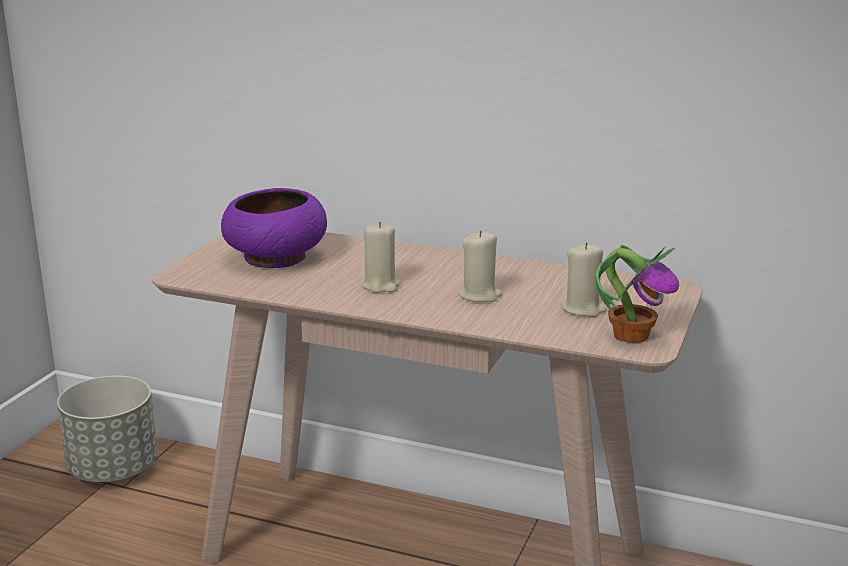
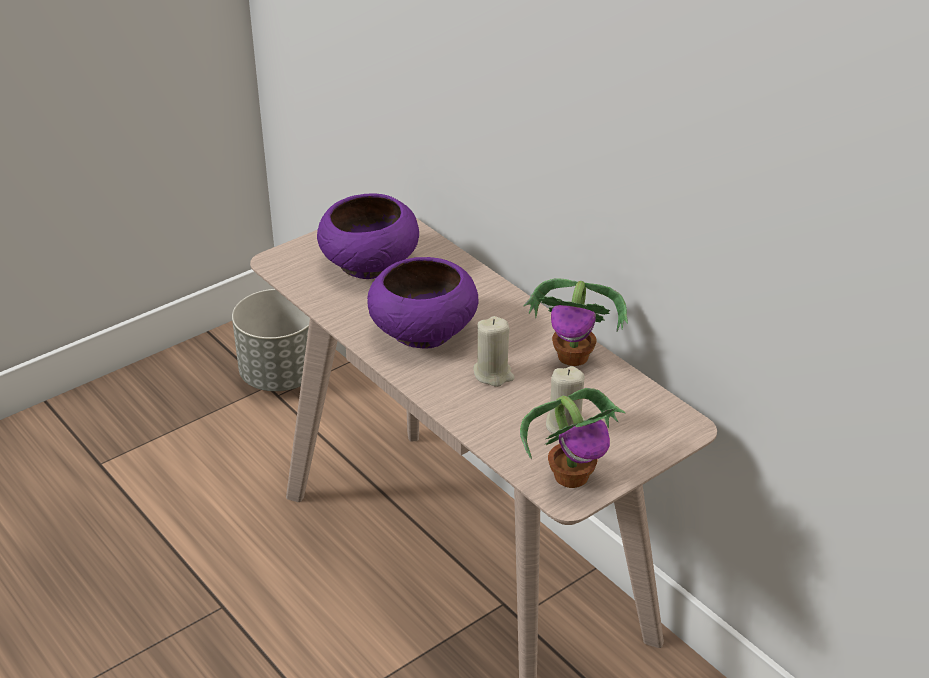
camera: 30 degrees right, 15 degrees up
(381, 285) = (422, 331): beige candle -> purple bowl
(531, 271) = (574, 356): none -> potted plant

